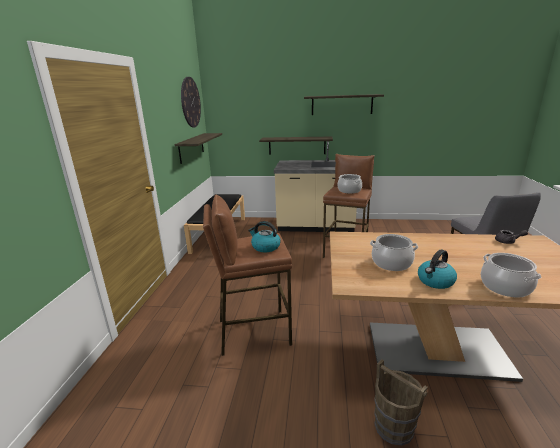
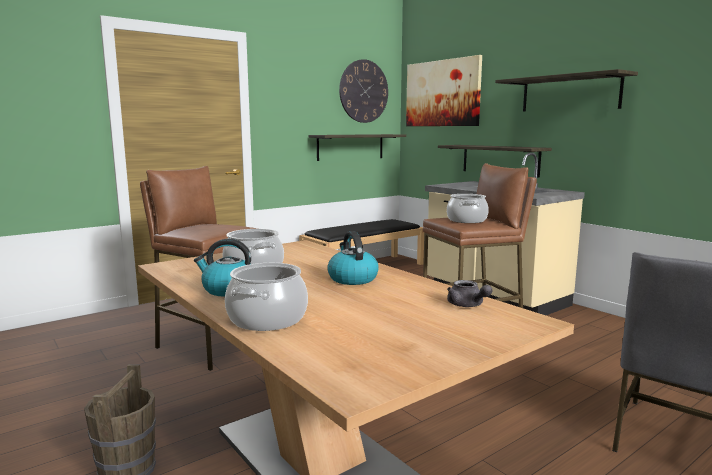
camera: 45 degrees right, 10 degrees down
(245, 102) = (442, 93): none -> picture
(265, 247) = (208, 230): kettle -> kettle (352, 278)

